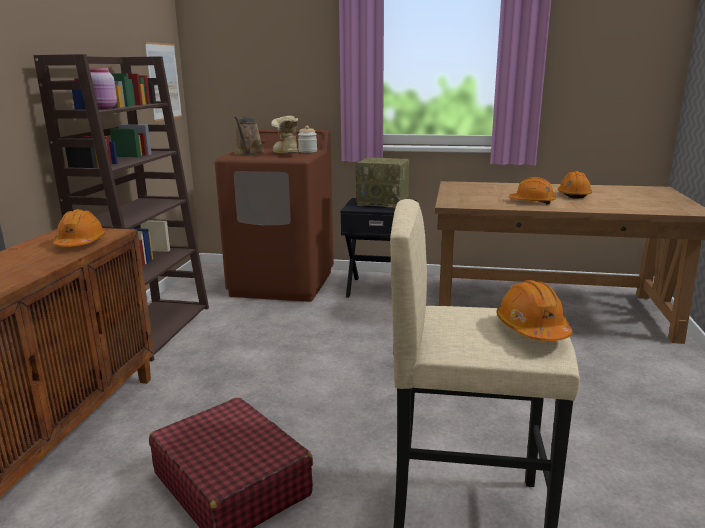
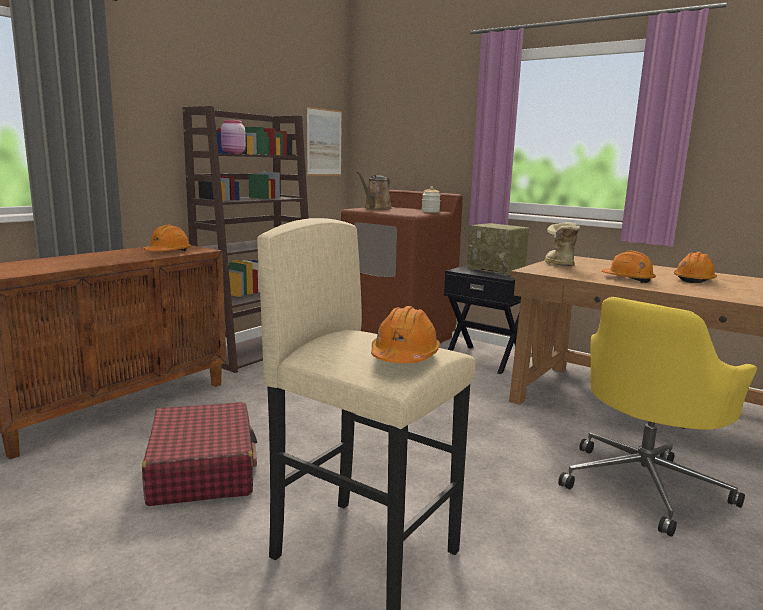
camera: 25 degrees right, 5 degrees down
(284, 154) = (404, 211): boot -> boot (558, 265)
(596, 376) = (644, 485): none -> yellow office chair

